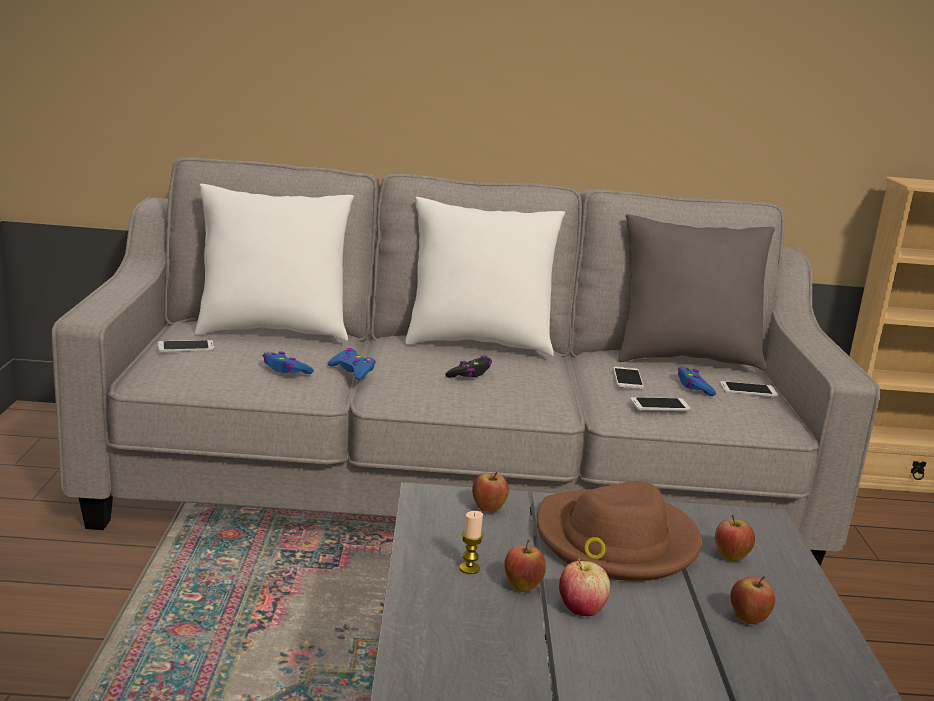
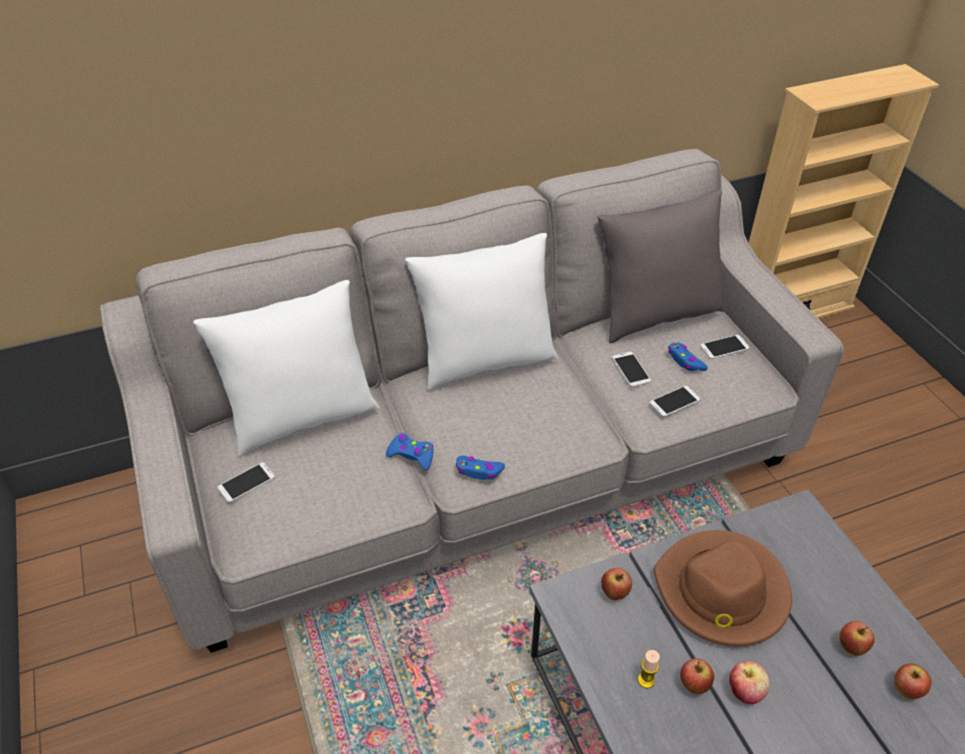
camera: 20 degrees left, 25 degrees up
(286, 370) = (359, 483): blue game controller -> blue game controller (479, 471)
(470, 374) = (510, 419): black game controller -> none
(730, 558) = (804, 574): apple -> apple (905, 690)

